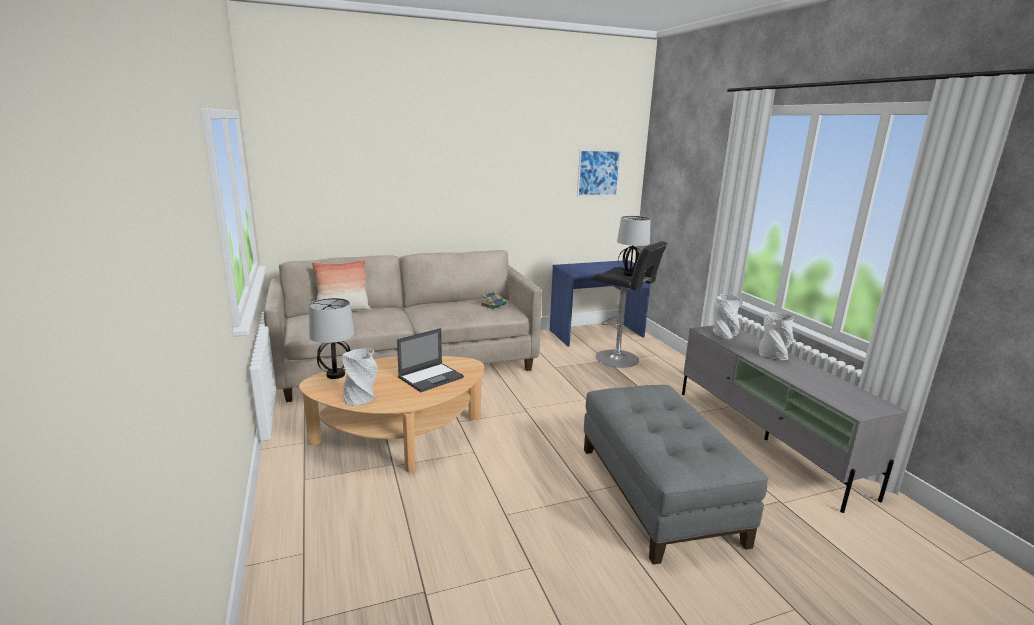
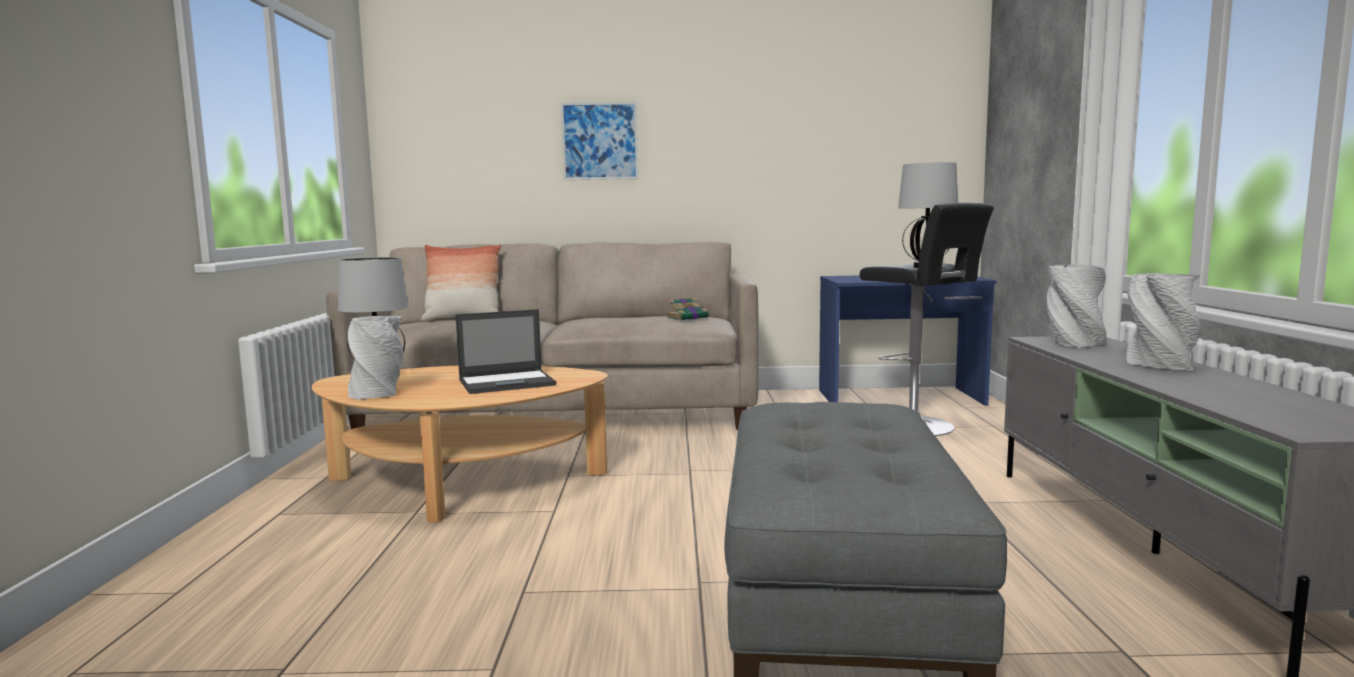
camera: 20 degrees right, 10 degrees down
(598, 173) = (899, 123): picture -> picture (600, 141)

